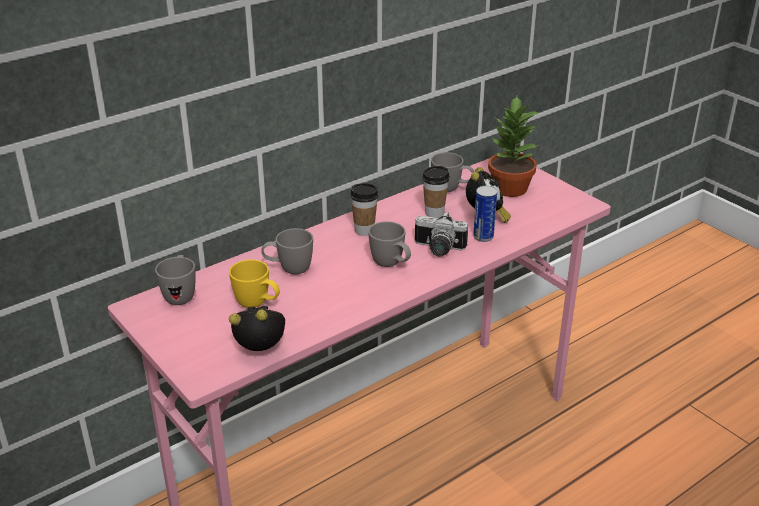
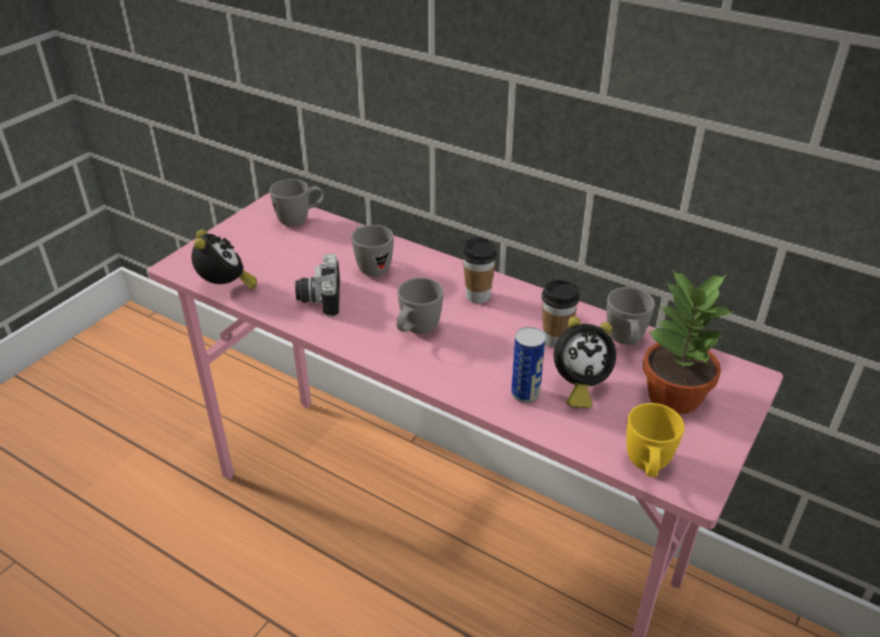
camera: 70 degrees right, 5 degrees up
(258, 304) = (301, 264): yellow mug -> yellow mug (647, 468)
(438, 249) = (470, 361): camera -> camera (319, 298)

